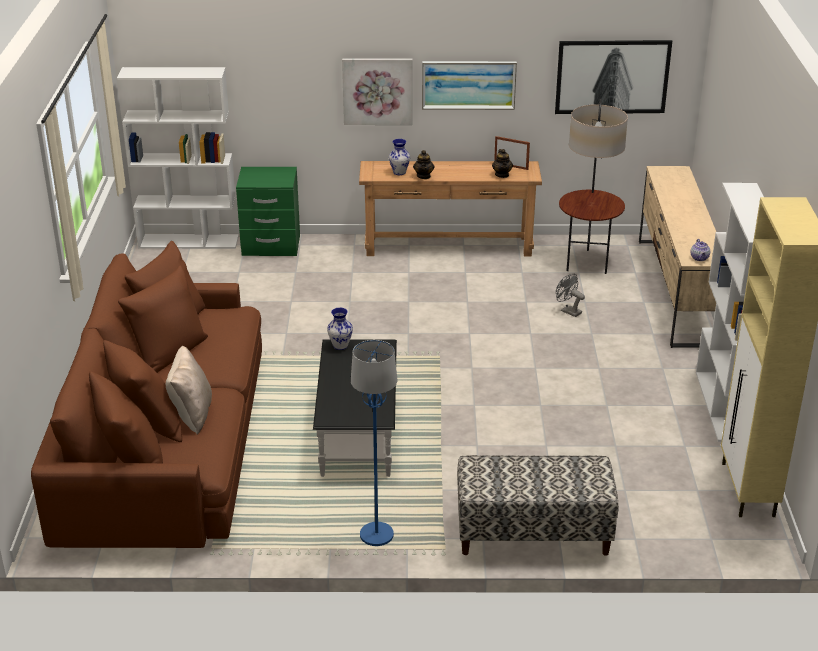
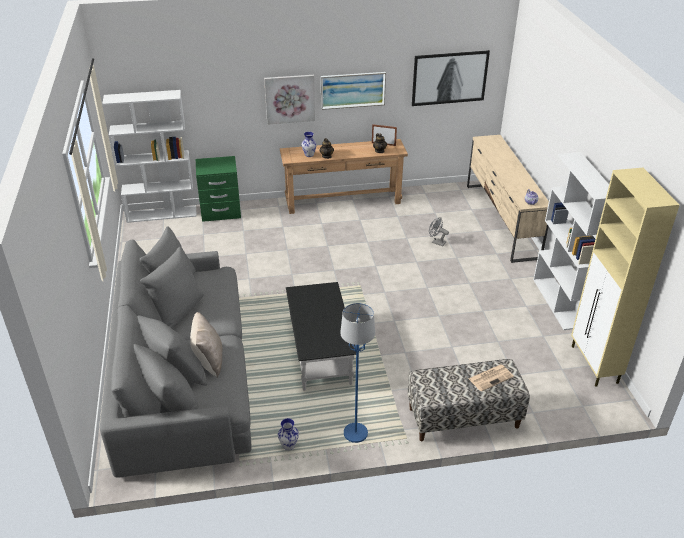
camera: 10 degrees left, 5 degrees up
(165, 442) = (183, 376): brown sofa -> grey sofa
(340, 346) = (299, 291): vase -> vase (288, 445)
(570, 475) = (491, 377): none -> newspaper
(587, 262) = (438, 205): floor lamp -> none

